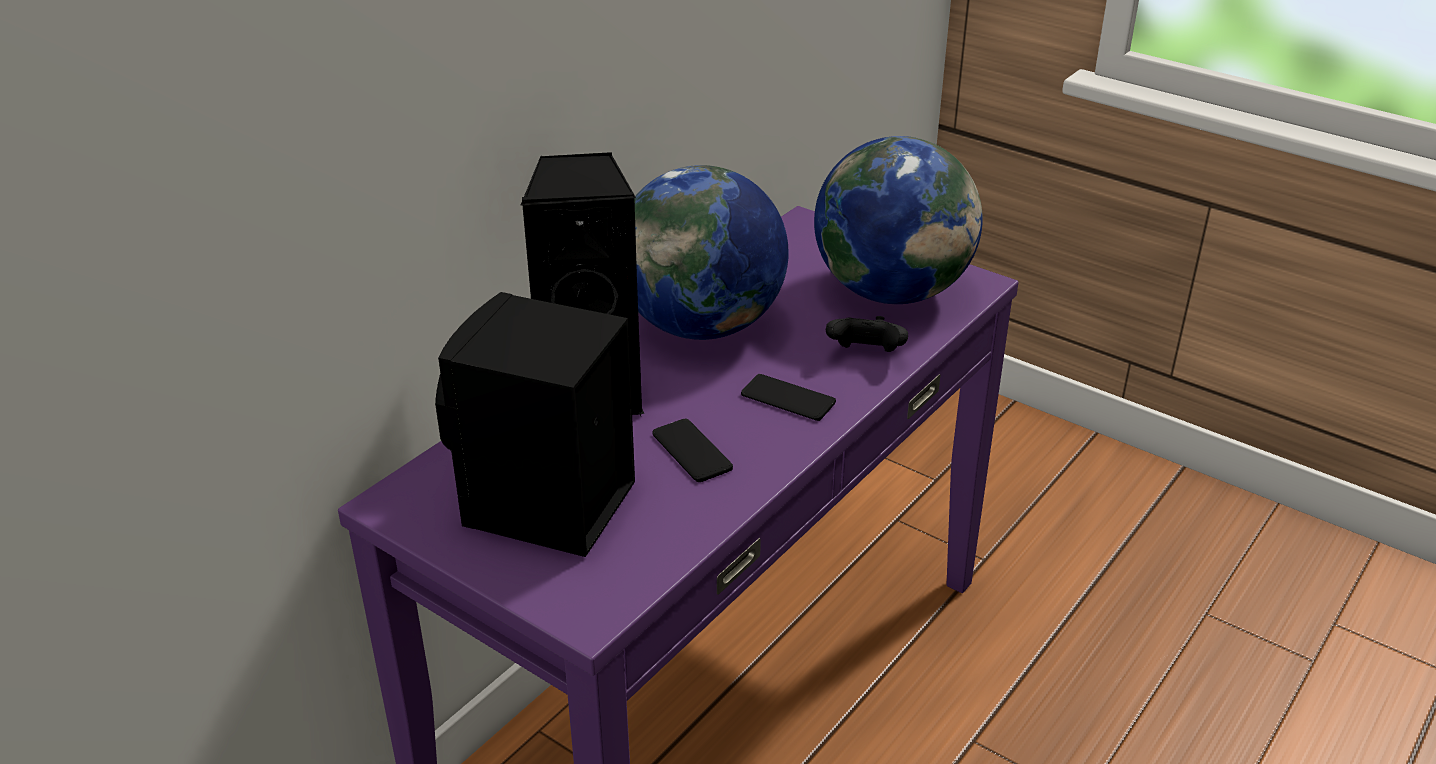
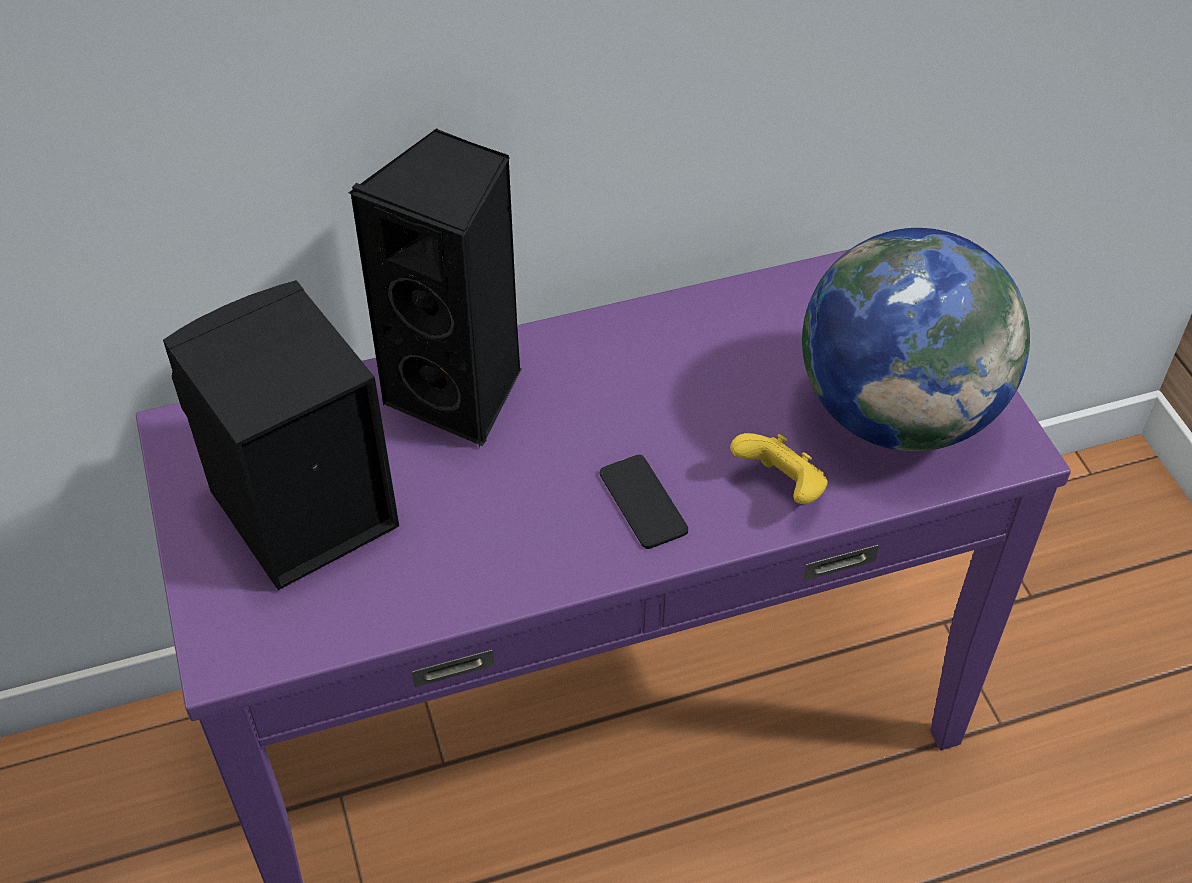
camera: 35 degrees right, 15 degrees up
(692, 451) = (487, 518): phone -> none
(702, 326) = (646, 359): globe -> none
(865, 355) = (781, 487): black game controller -> yellow game controller

